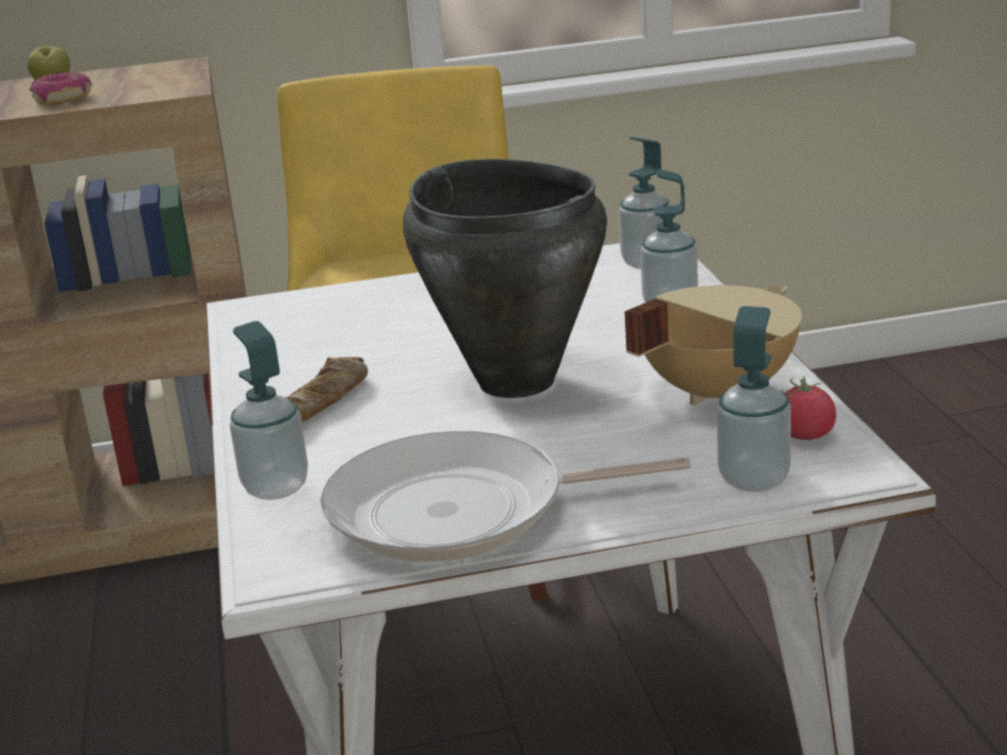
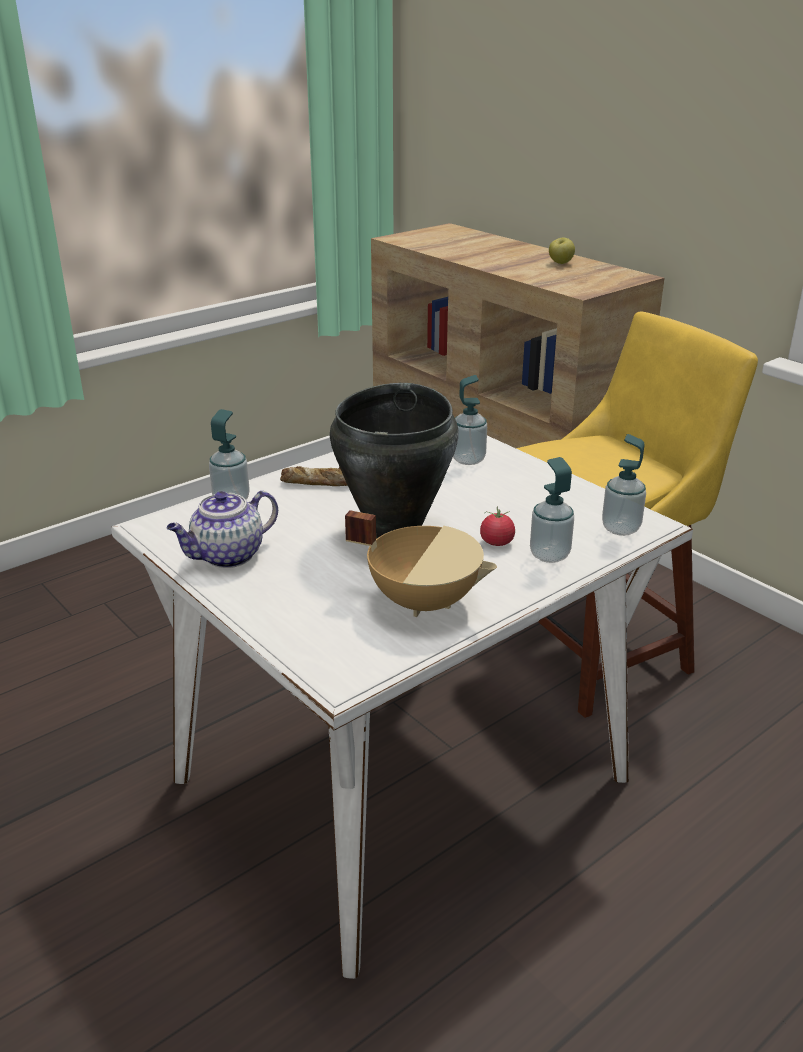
camera: 60 degrees right, 5 degrees up
(63, 99) = (537, 272): donut -> none
(461, 512) = (227, 556): frying pan -> teapot
(754, 479) = (307, 641): soap dispenser -> soap dispenser (468, 459)
(805, 435) = (378, 648): tomato -> tomato (496, 542)

